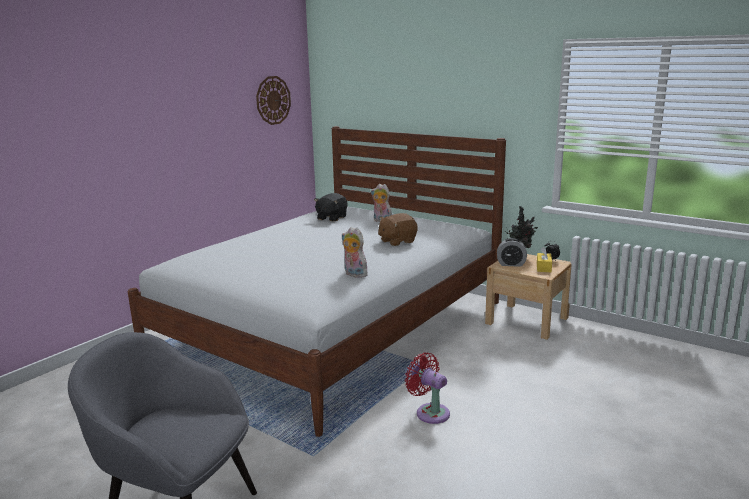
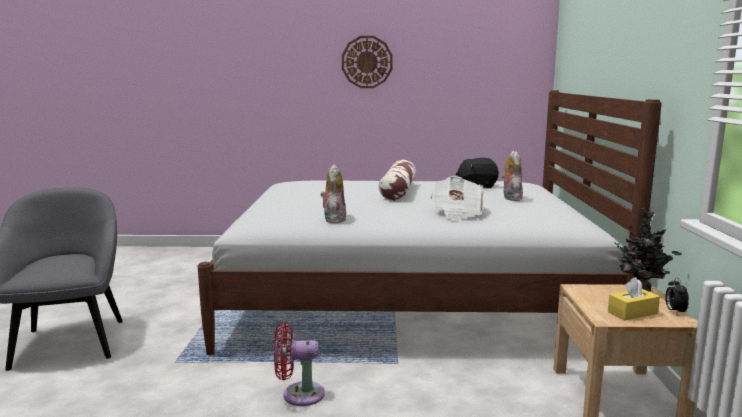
camera: 55 degrees right, 5 degrees down
(273, 100) = (492, 57): wall clock -> wall clock (367, 62)
(305, 239) = (398, 191): none -> pillow
(397, 241) = (457, 213): brown plush toy -> newspaper
(430, 412) = (298, 394): red fan -> red fan turned 105 degrees counterclockwise
(511, 264) = (599, 293): alarm clock -> none

